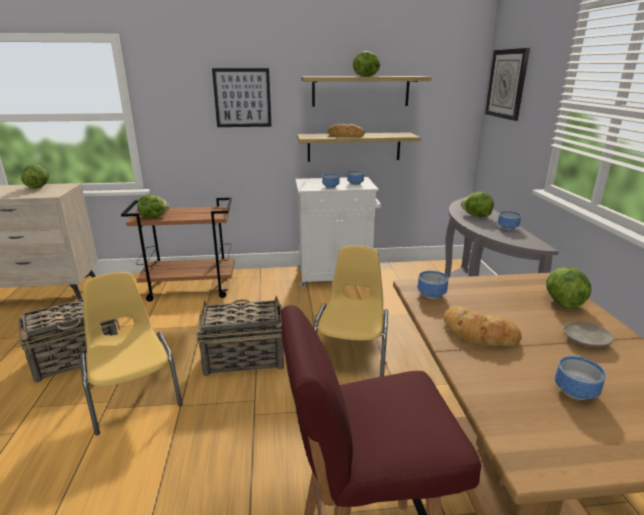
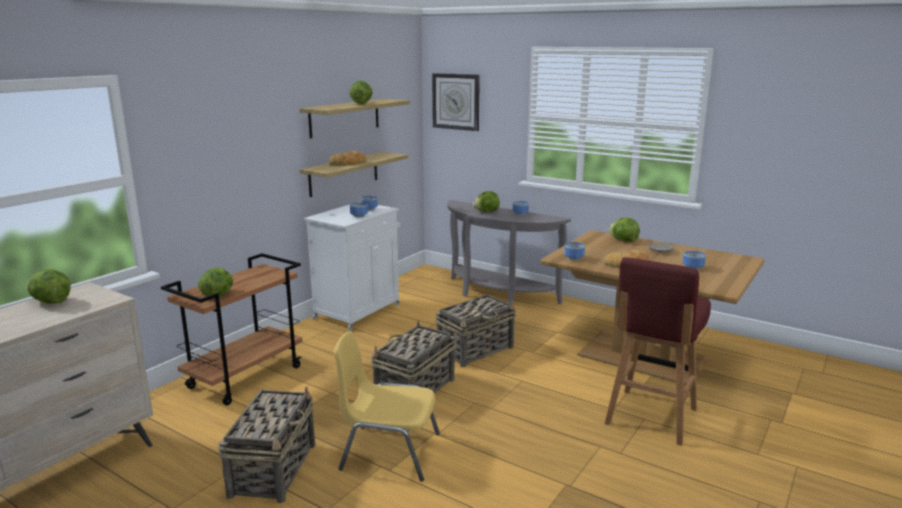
camera: 50 degrees left, 5 degrees down
(242, 98) = (250, 138): picture -> none
(352, 353) = (476, 349): yellow chair -> basket

